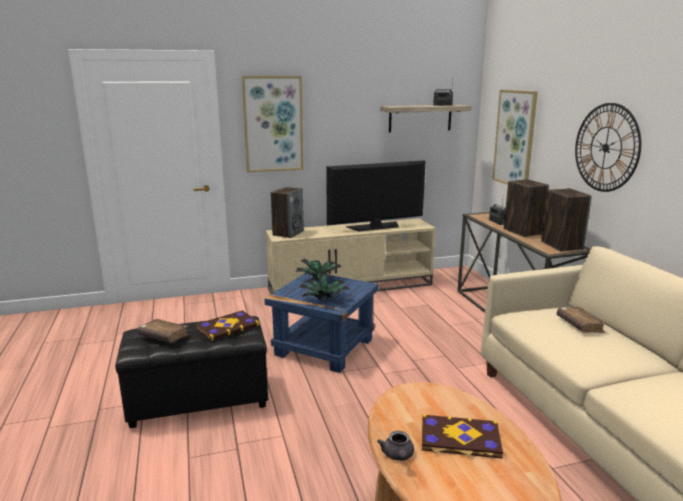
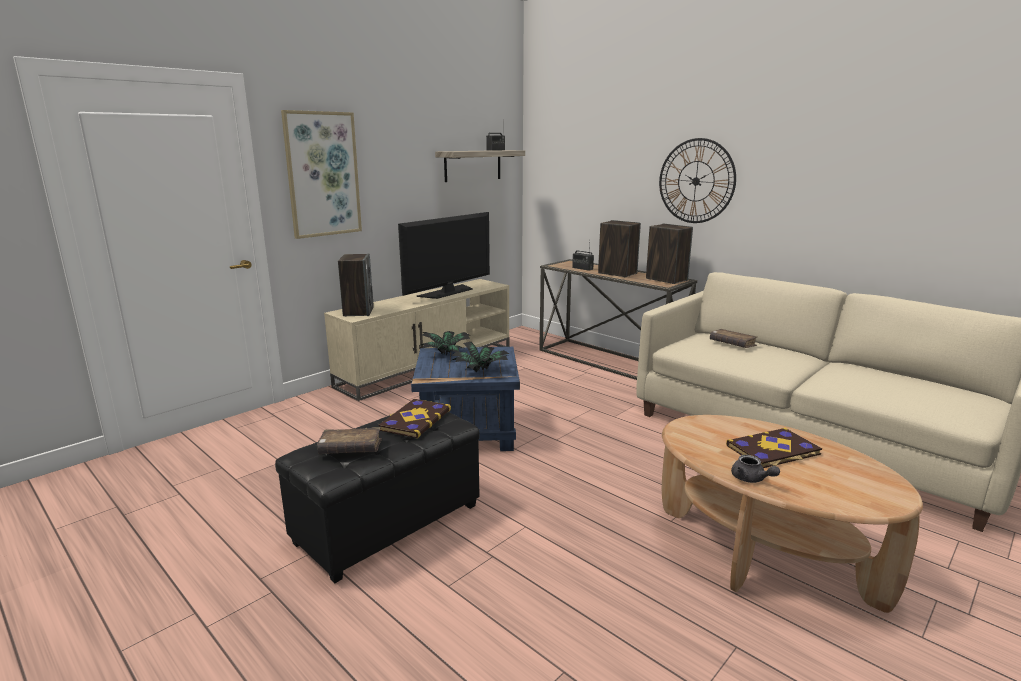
camera: 30 degrees left, 0 degrees up
(515, 138) = (578, 182): picture -> none

